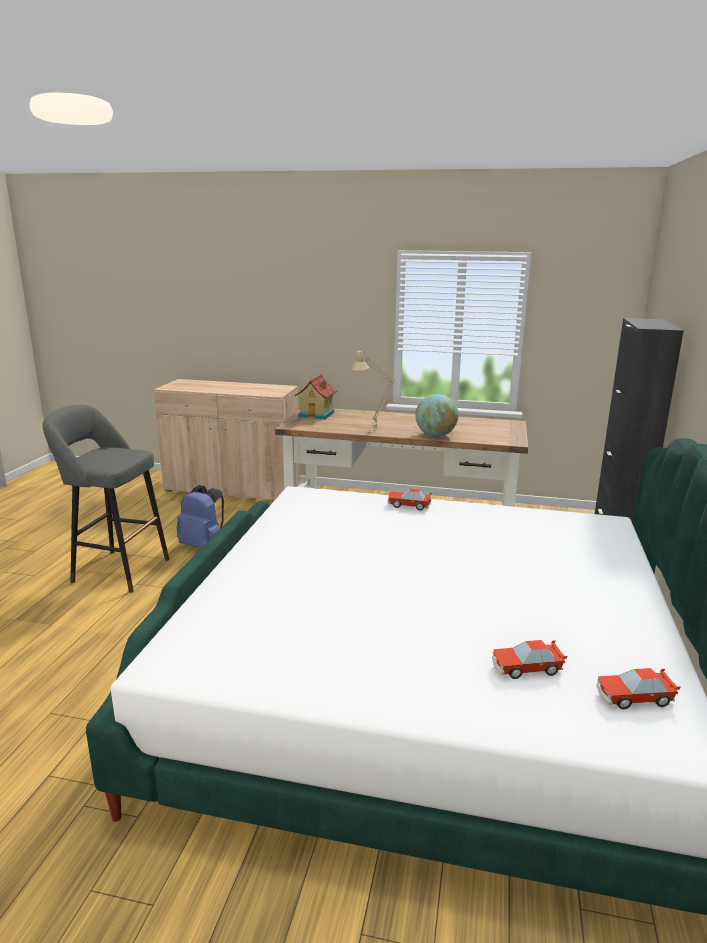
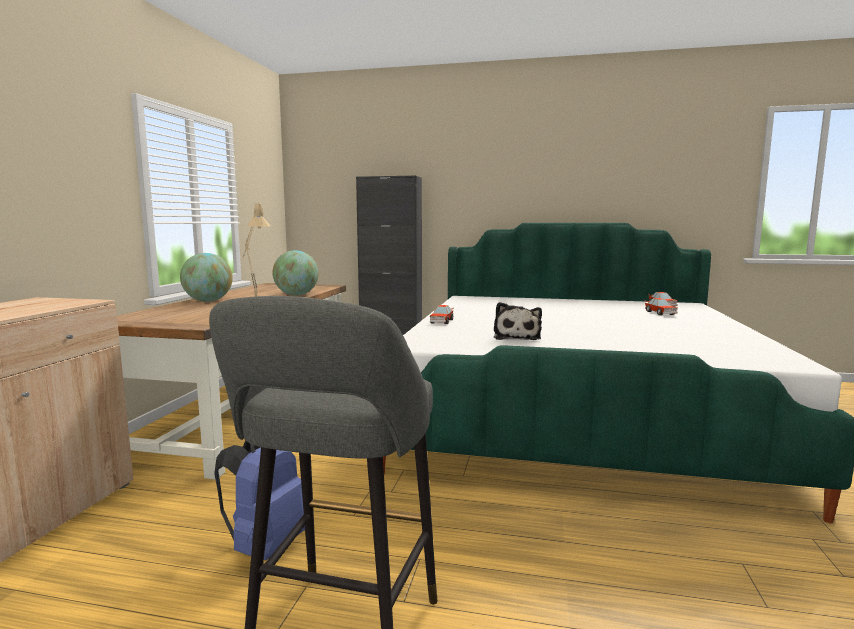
camera: 90 degrees left, 10 degrees down
(317, 414) = (149, 318): toy house -> none
(328, 534) = (517, 337): none -> plush toy
(393, 417) = (208, 301): none -> globe

